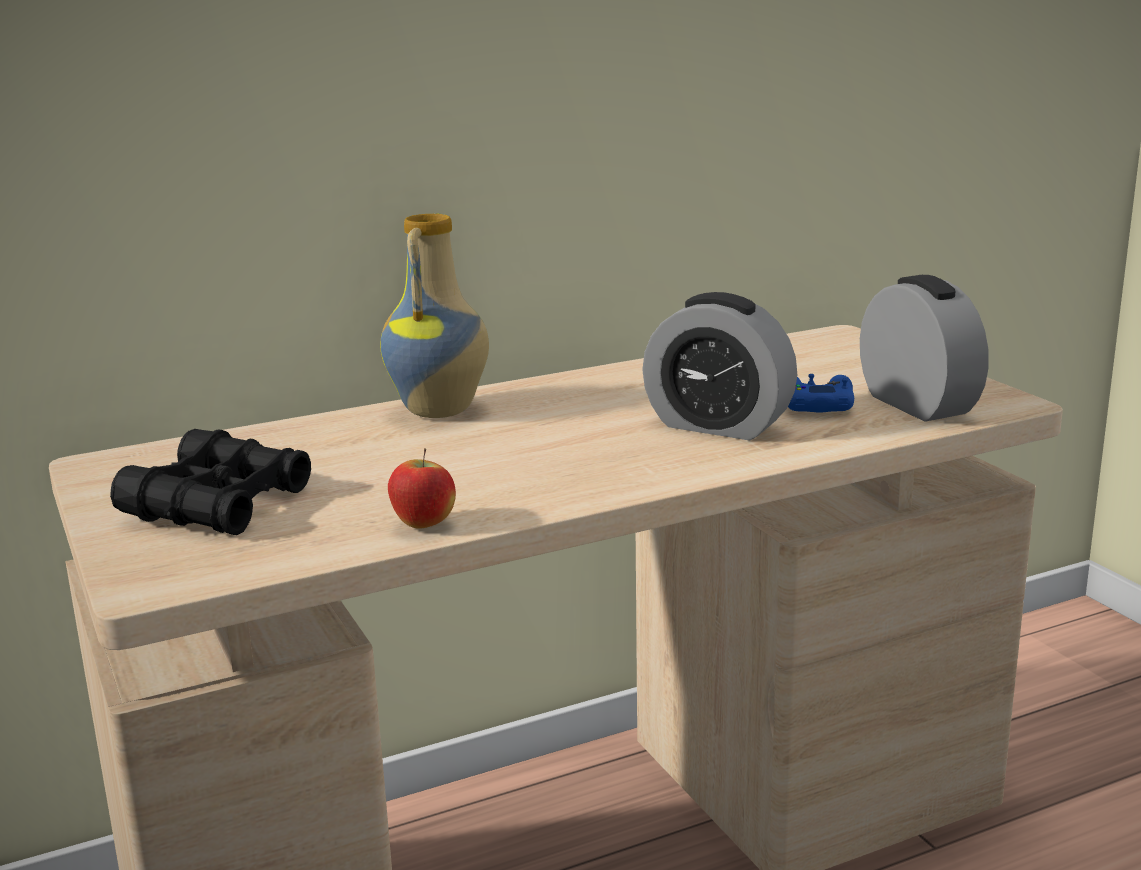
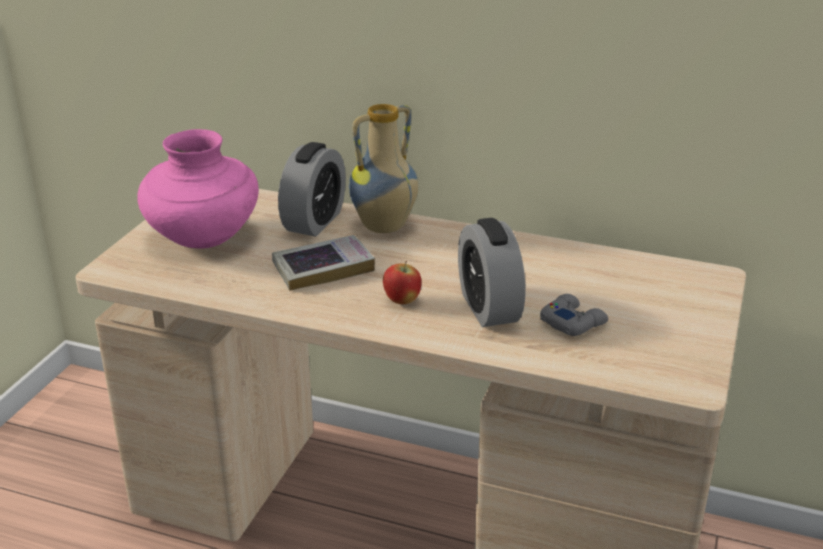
camera: 45 degrees right, 10 degrees up
(218, 504) = (203, 238): black binoculars -> pink vase
(423, 525) = (245, 295): apple -> apple (402, 301)
(461, 467) = (323, 268): none -> book
(815, 404) = (572, 322): blue game controller -> grey game controller
(917, 404) = (632, 355): alarm clock -> alarm clock (314, 222)

